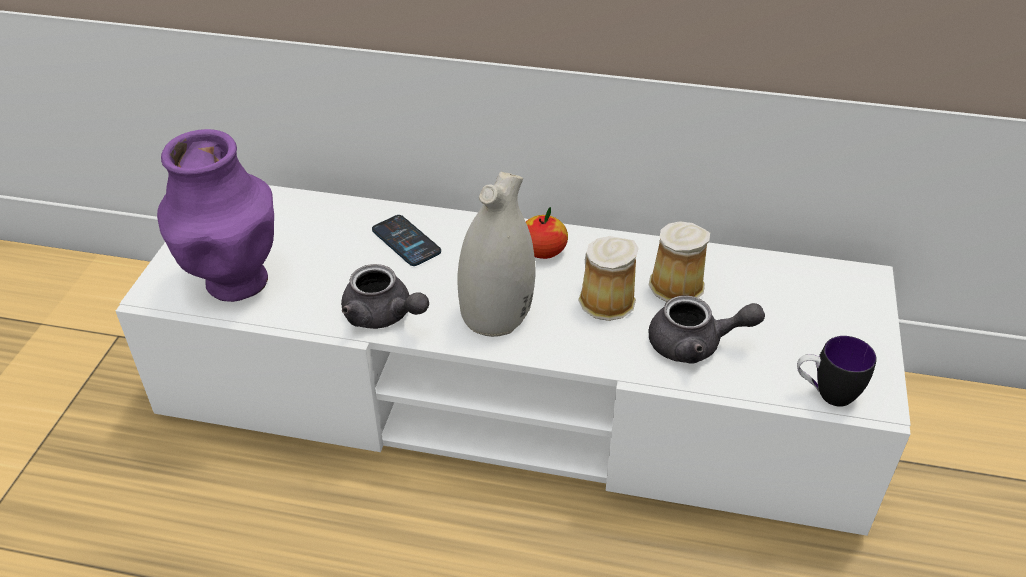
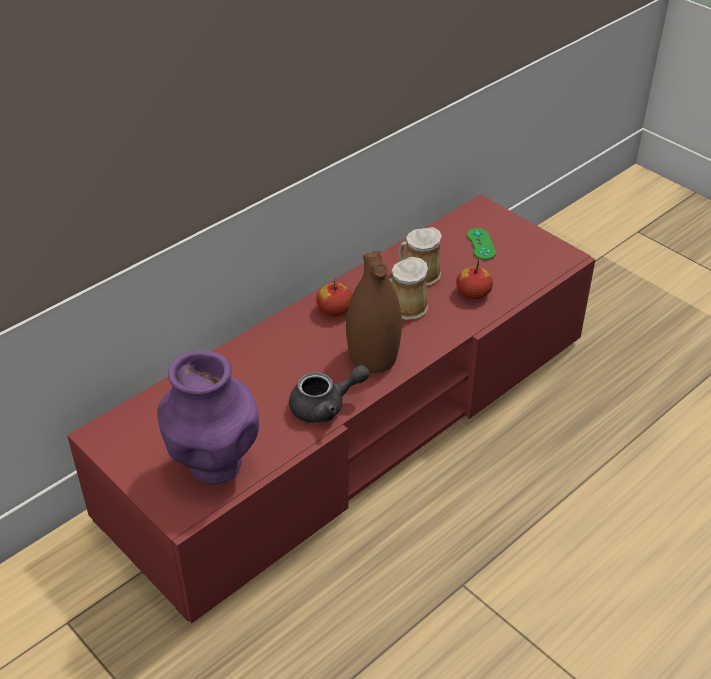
camera: 55 degrees left, 0 degrees up
(406, 241) = (261, 364): phone -> none
(497, 314) = (373, 356): white vase -> brown vase
(513, 397) = (355, 424): white tv stand -> red tv stand
(695, 345) = (473, 293): grey teapot -> apple
(795, 310) = (481, 244): none -> green game controller
(825, 394) = (548, 269): mug -> none

